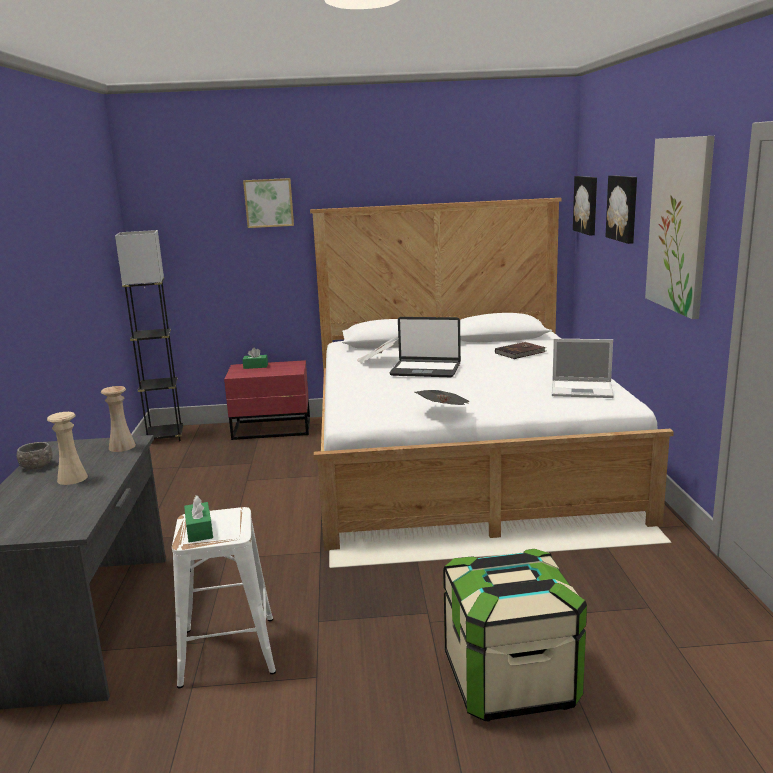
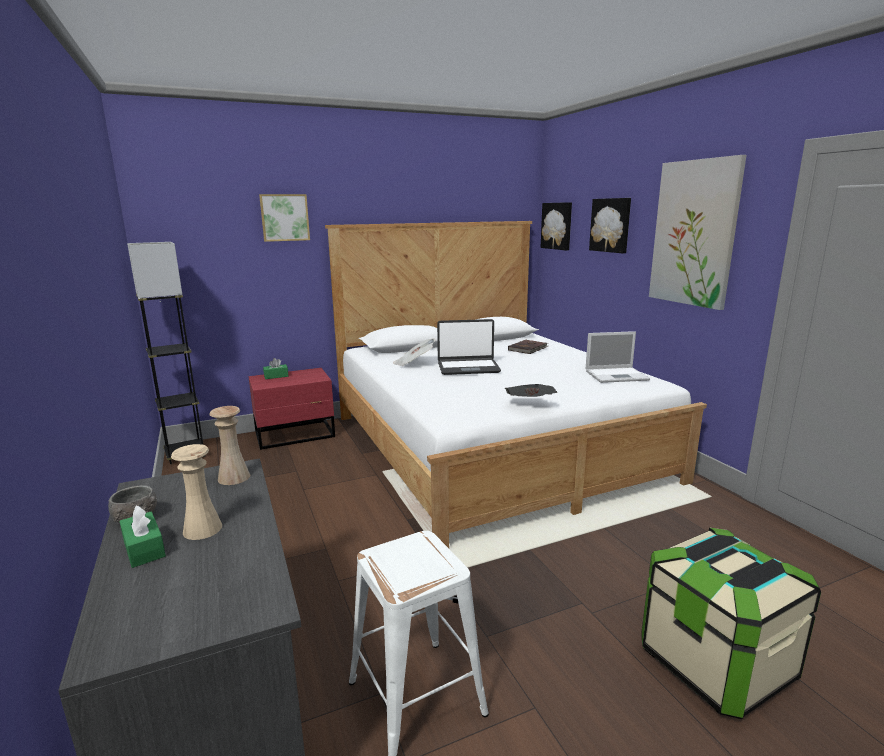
camera: 20 degrees left, 0 degrees up
(199, 530) = (400, 570): green tissue box -> green tissue box (144, 548)

